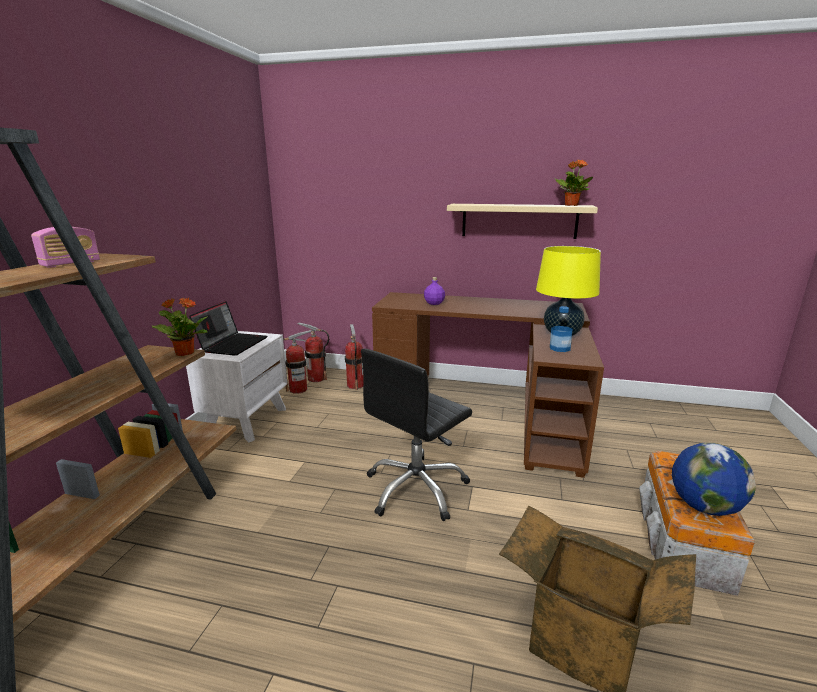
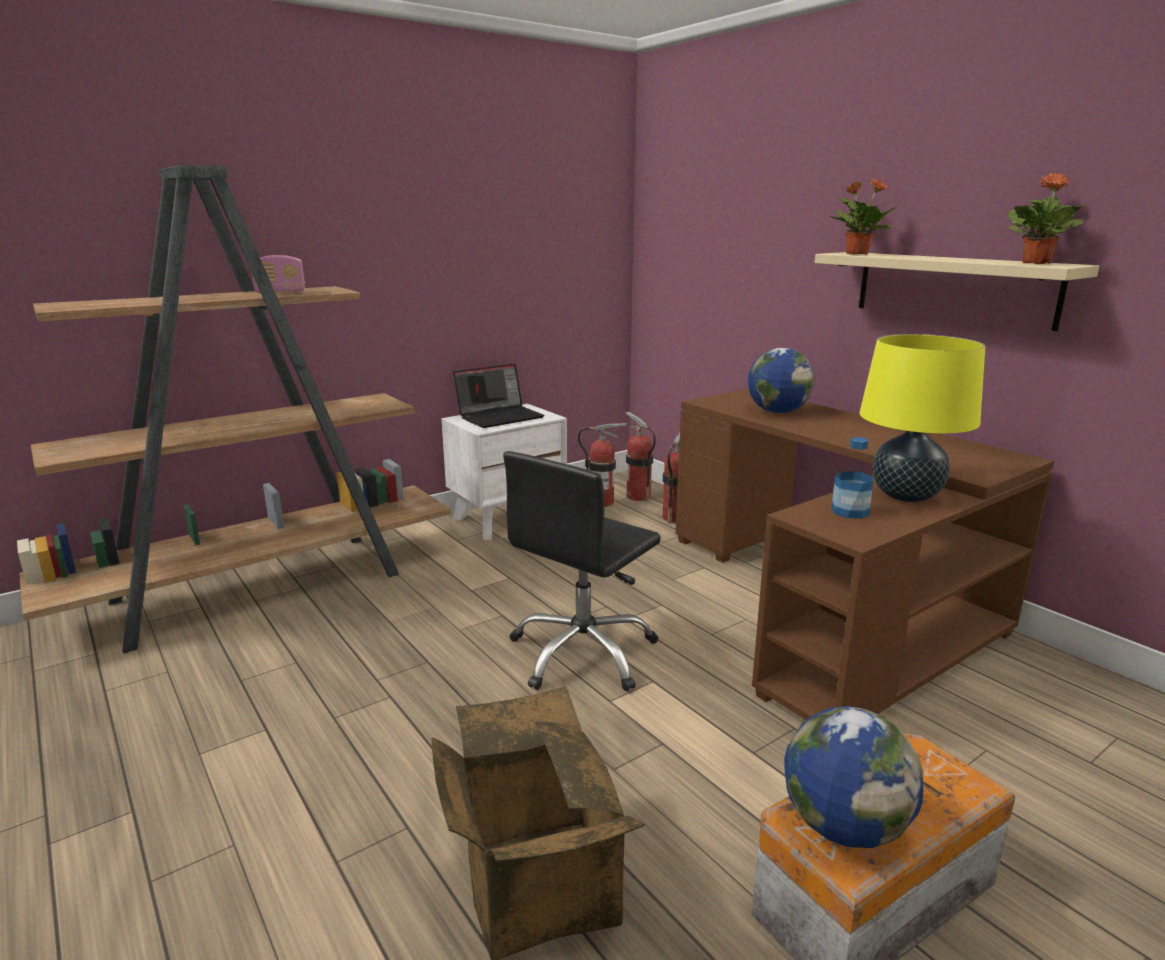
camera: 40 degrees right, 0 degrees up
(184, 353) = (394, 406): potted plant -> potted plant (856, 254)
(416, 489) = (583, 653): black office chair -> black office chair turned 45 degrees counterclockwise
(434, 303) = (777, 412): purple bottle -> globe

